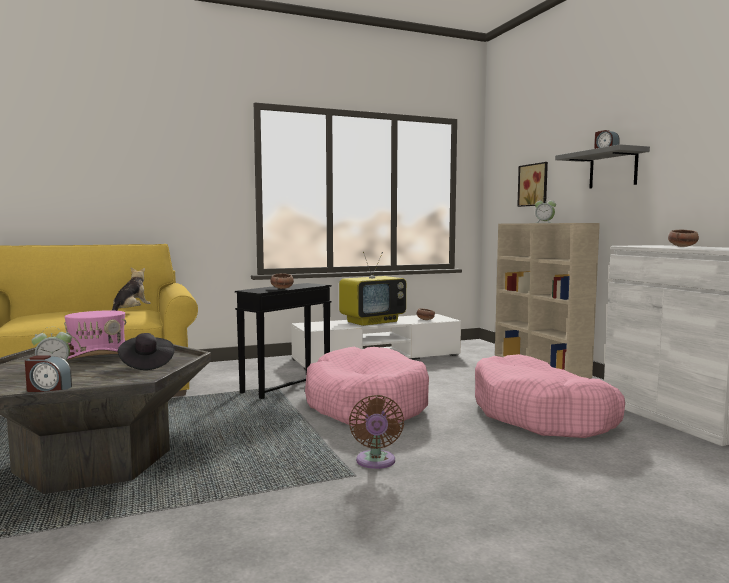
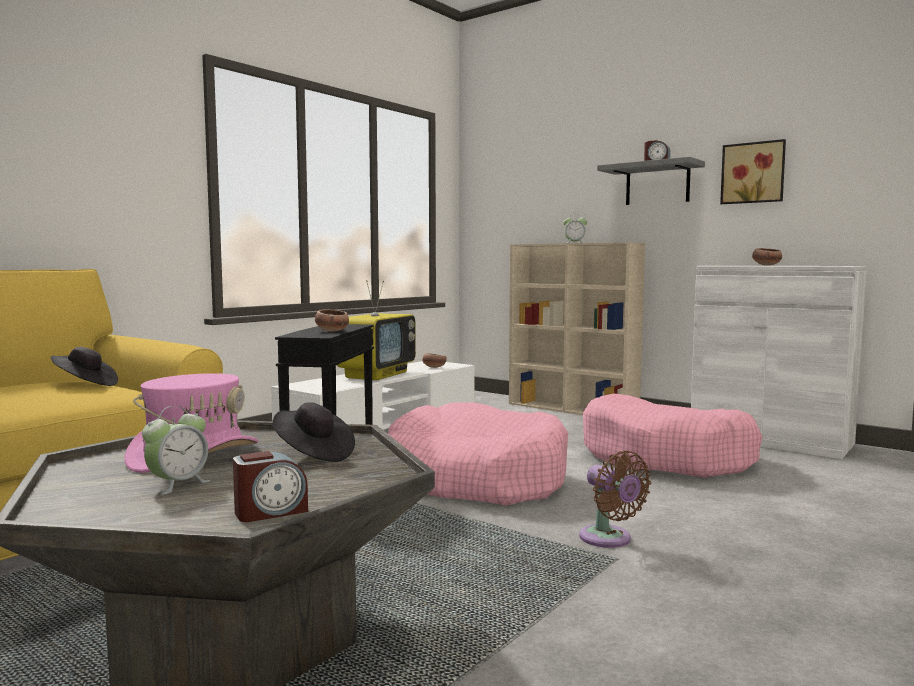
camera: 30 degrees left, 0 degrees up
(130, 312) = (85, 385): plush toy -> black hat
(534, 185) = (544, 199): picture -> picture (753, 173)

